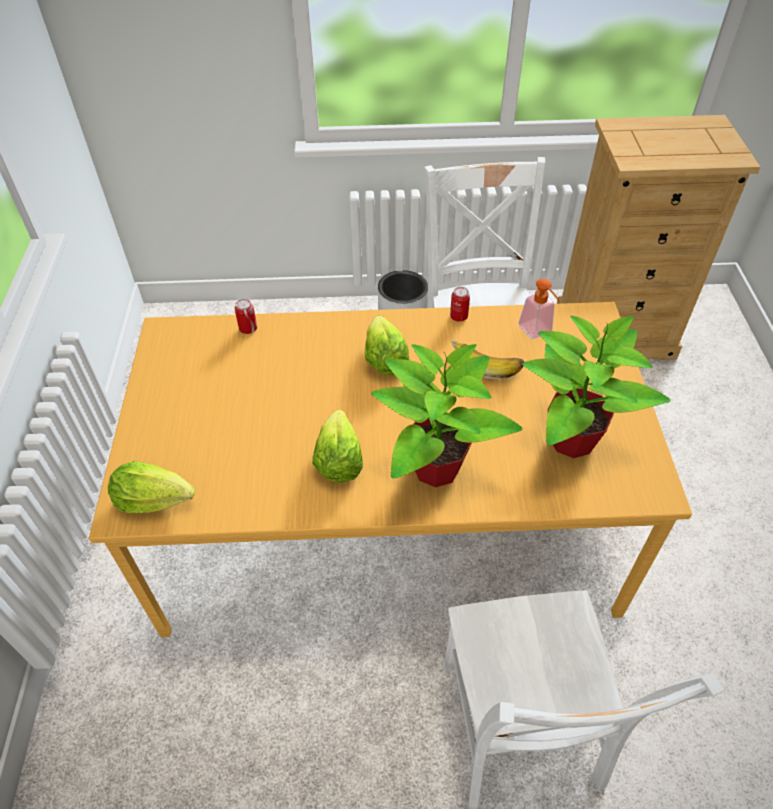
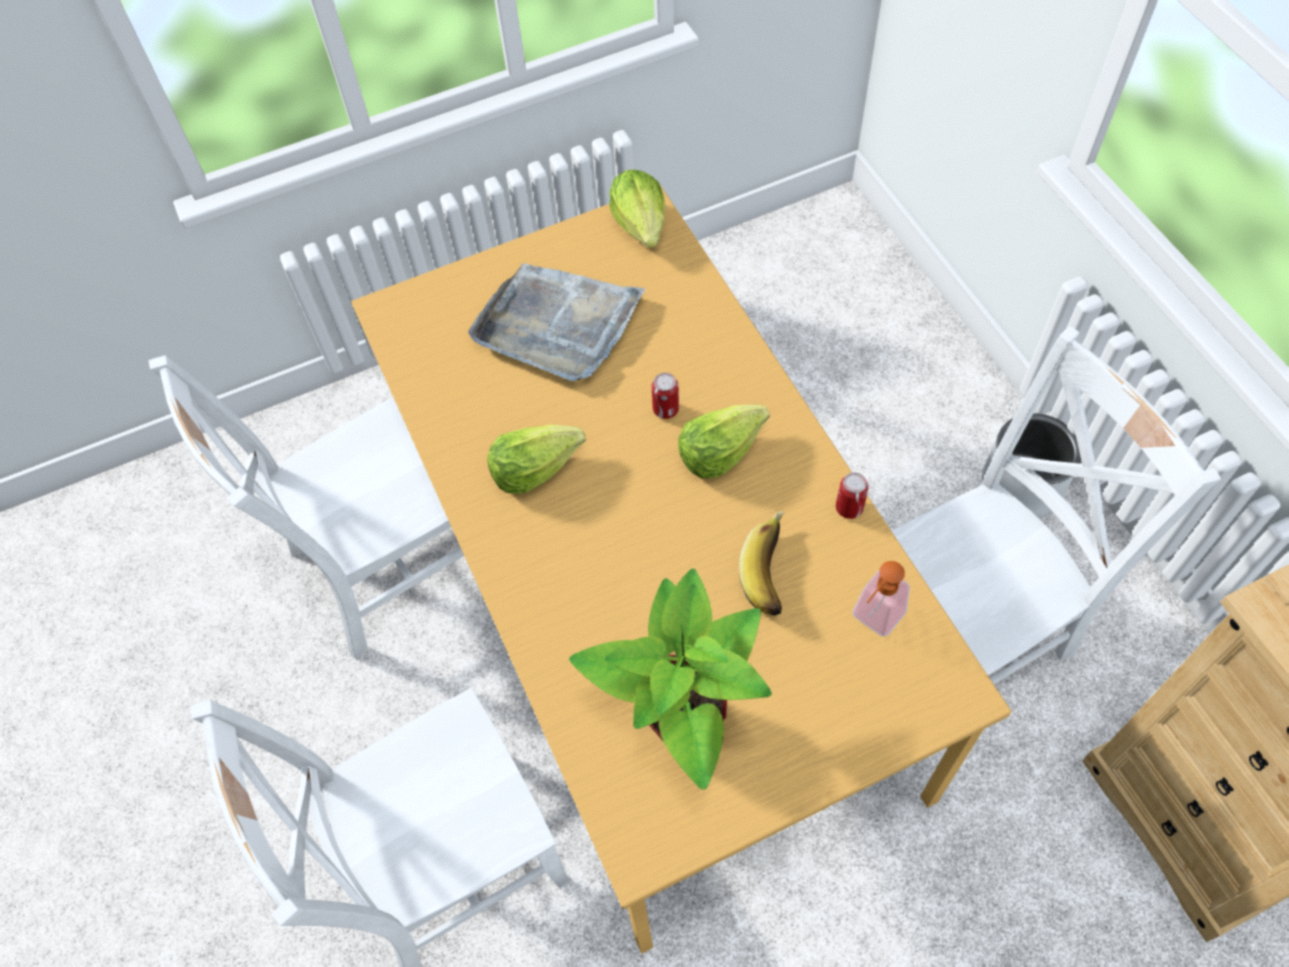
camera: 70 degrees right, 10 degrees up
(154, 499) = (414, 327): lettuce -> lettuce (641, 224)
(222, 409) = (557, 324): none -> grey tray
(248, 329) = (694, 288): can -> can (665, 409)
(251, 699) = (382, 566): none -> white chair
(434, 468) = (566, 572): potted plant -> none

